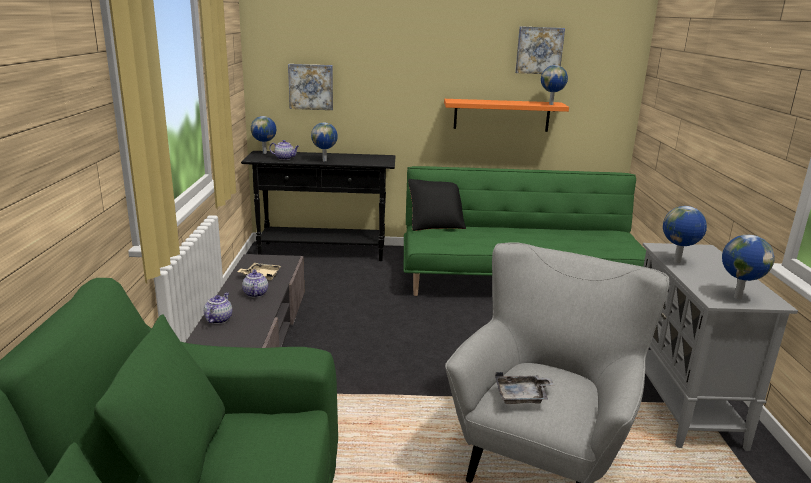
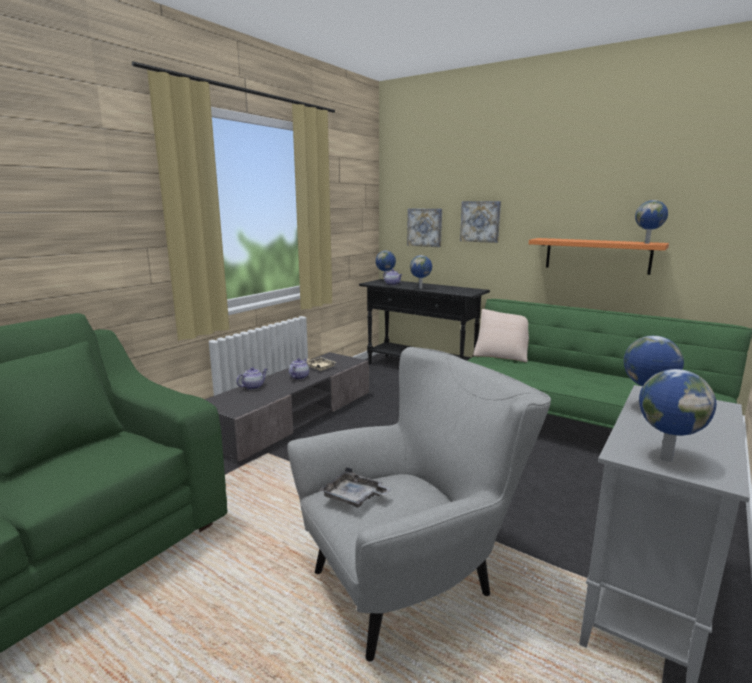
camera: 35 degrees right, 5 degrees down
(436, 224) = (502, 355): black pillow -> beige pillow
(539, 50) = (642, 187): picture -> picture (480, 221)

